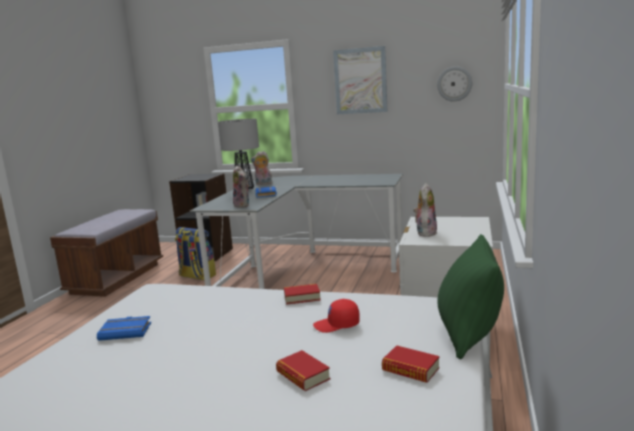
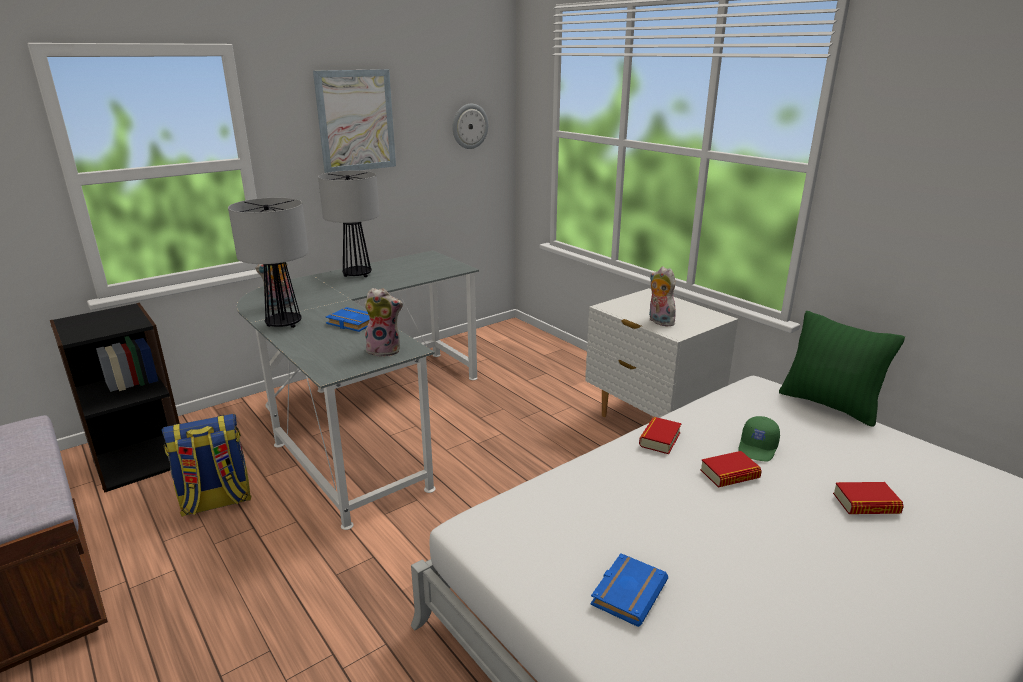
camera: 55 degrees left, 10 degrees up
(329, 178) = (357, 275): none -> table lamp
(337, 325) = (758, 448): red cap -> green cap
(410, 369) = (886, 451): book -> book (729, 474)

